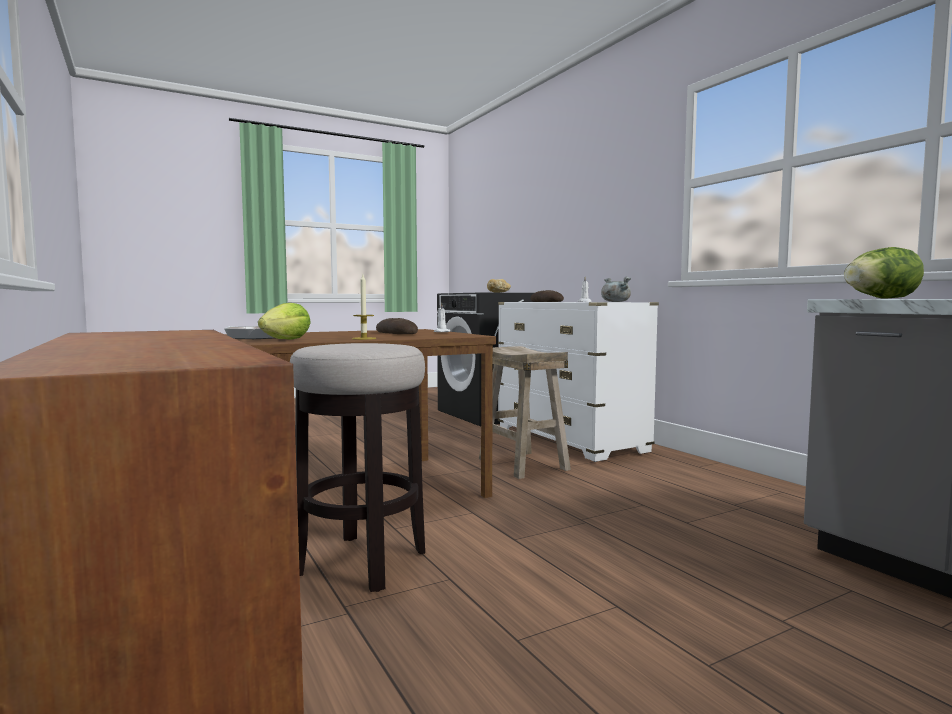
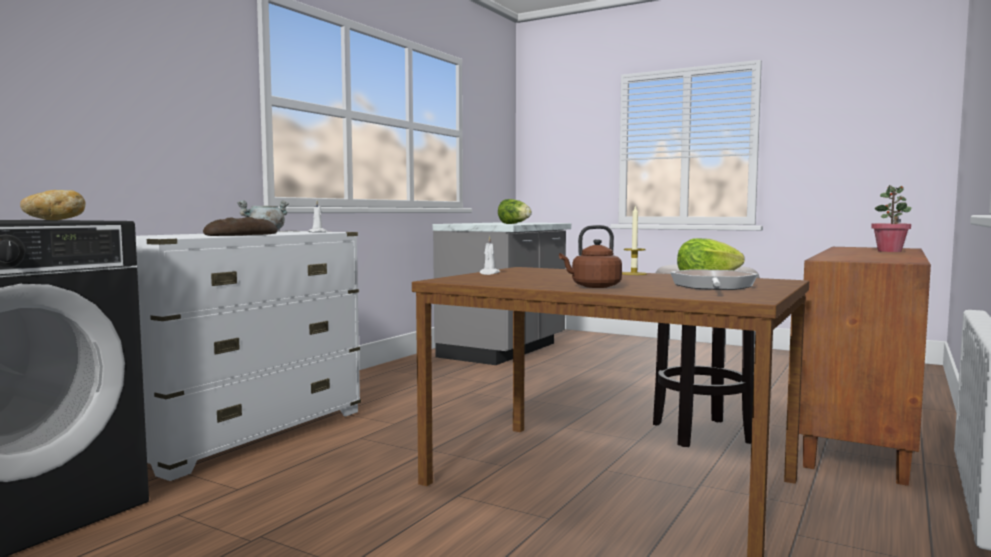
camera: 120 degrees left, 0 degrees up
(103, 350) = (889, 251): none -> potted plant
(320, 333) = (593, 286): none -> brown kettle
(396, 333) = (535, 277): bread -> none
(524, 464) = (391, 436): beige stool -> none

